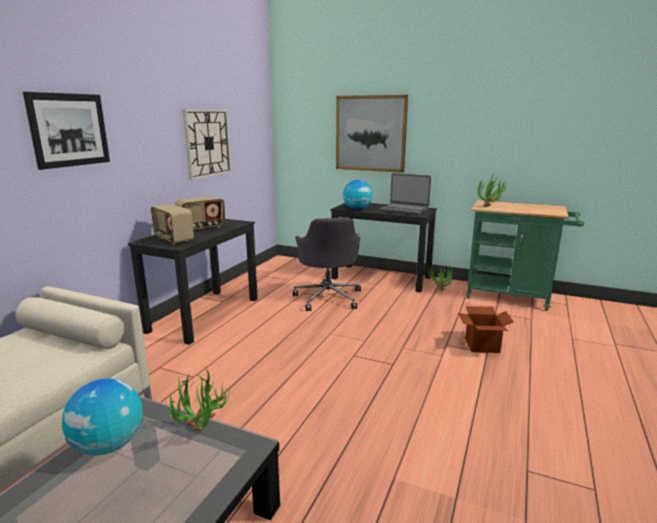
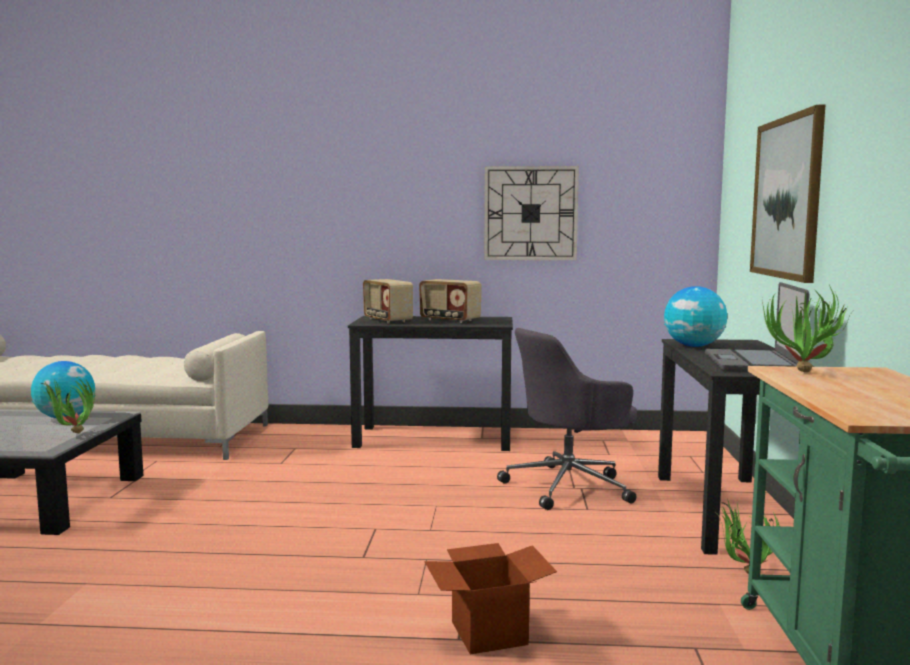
camera: 70 degrees right, 10 degrees down
(69, 130) = (318, 188): picture -> none
(173, 240) = (387, 320): radio -> radio turned 60 degrees counterclockwise

